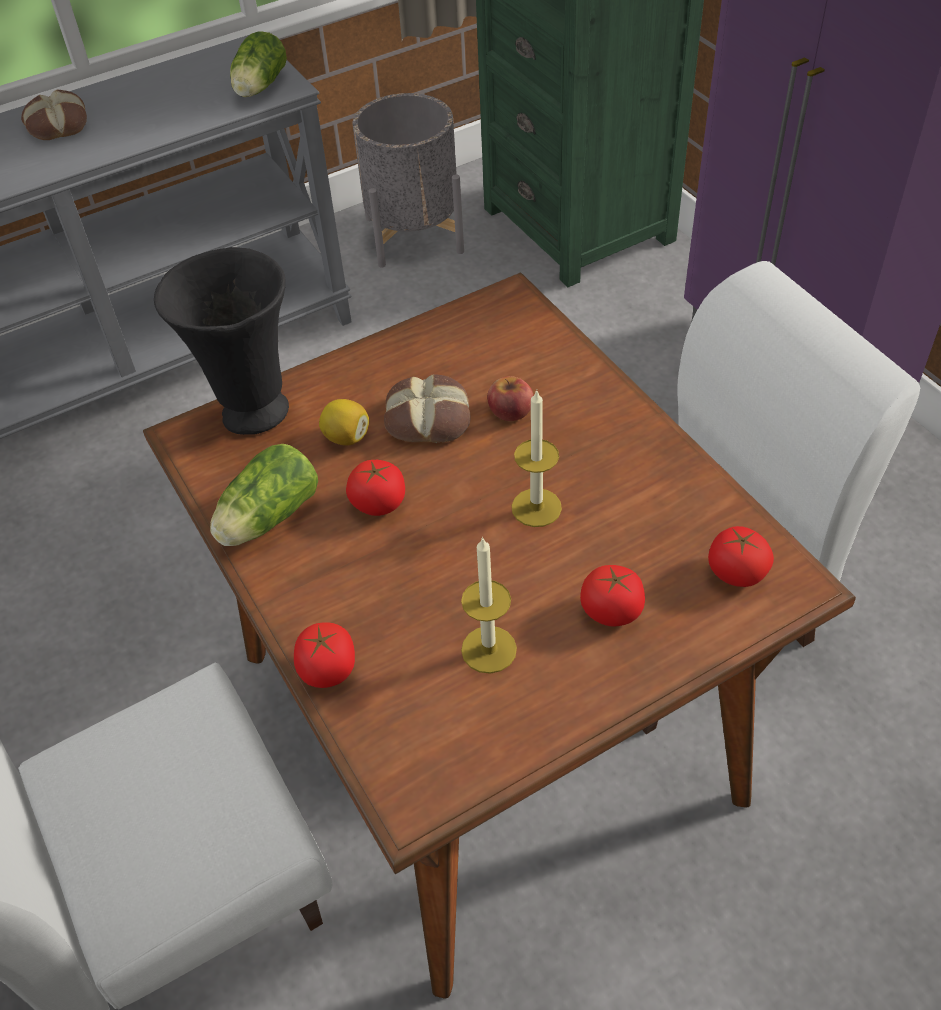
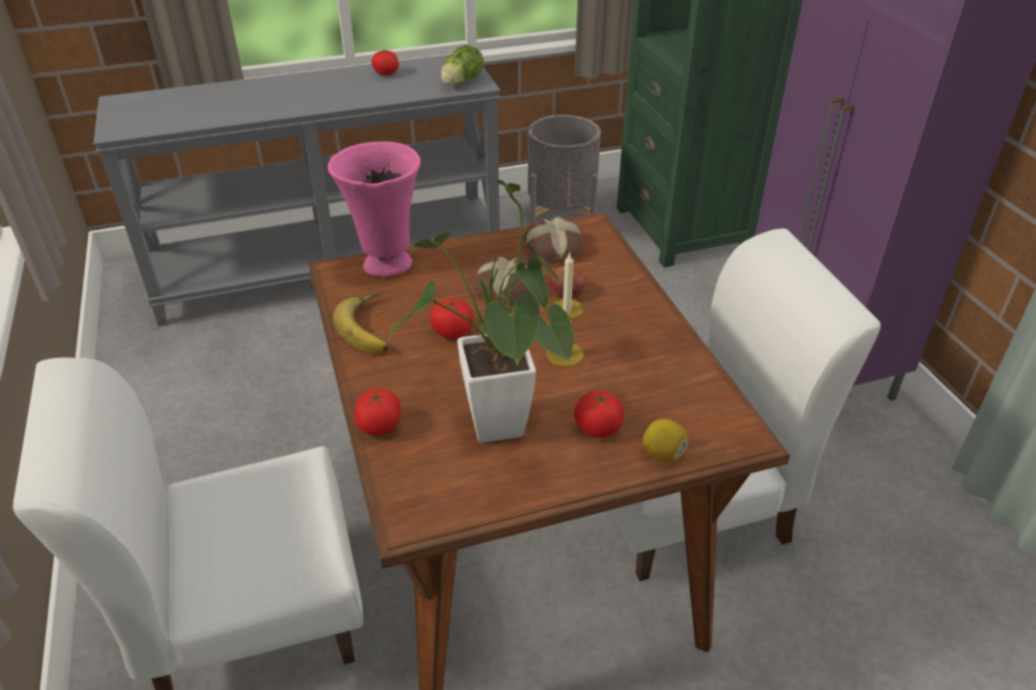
camera: 10 degrees right, 10 degrees down
(57, 125) = (320, 85): bread -> bread (552, 247)
(252, 413) = (385, 265): black vase -> pink vase
(266, 519) = (371, 328): lettuce -> banana
(346, 437) = (445, 289): lemon -> lemon (663, 454)
(489, 649) = (499, 435): candle -> potted plant
(736, 572) = (701, 421): tomato -> tomato (386, 73)

